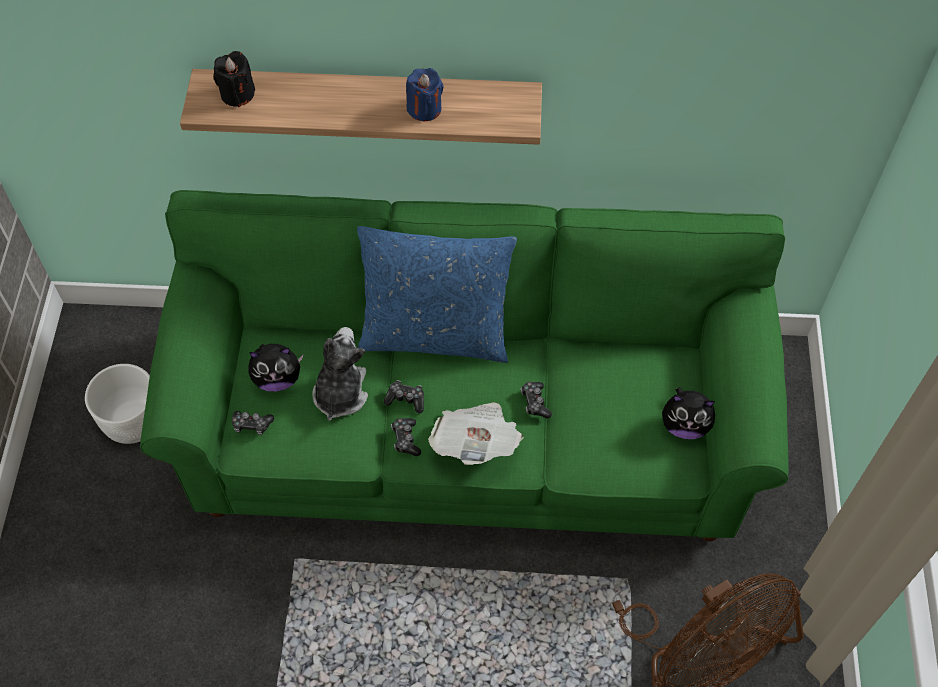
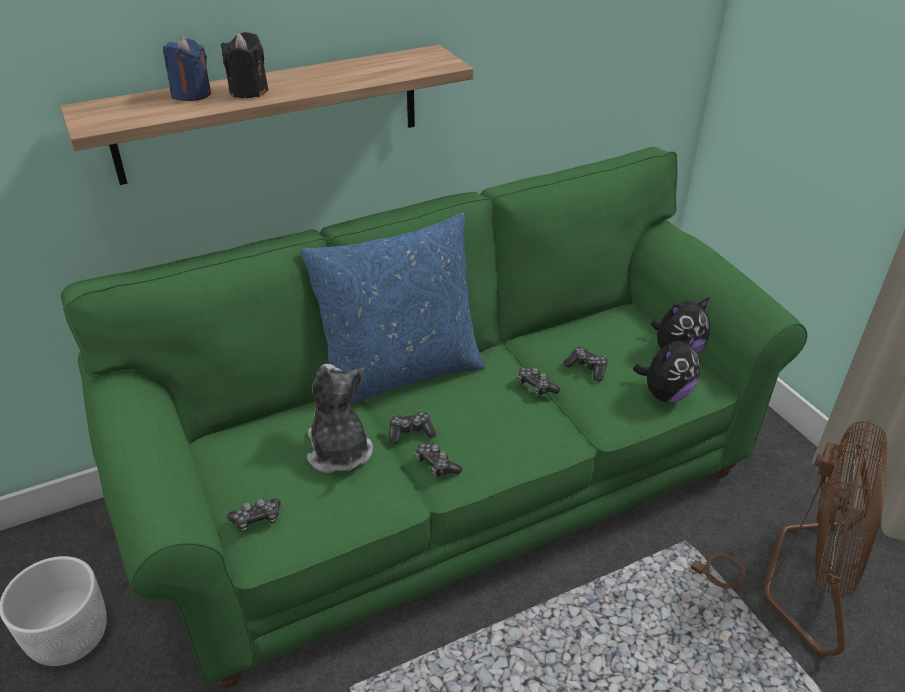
camera: 30 degrees left, 20 degrees down
(237, 94) = (129, 108): black candle -> black candle (248, 91)
(277, 379) = (260, 466): plush toy -> plush toy (665, 394)
(424, 109) = (345, 76): blue candle -> blue candle (191, 94)
(476, 443) = (509, 439): newspaper -> none
(589, 406) = (587, 368): none -> game controller

